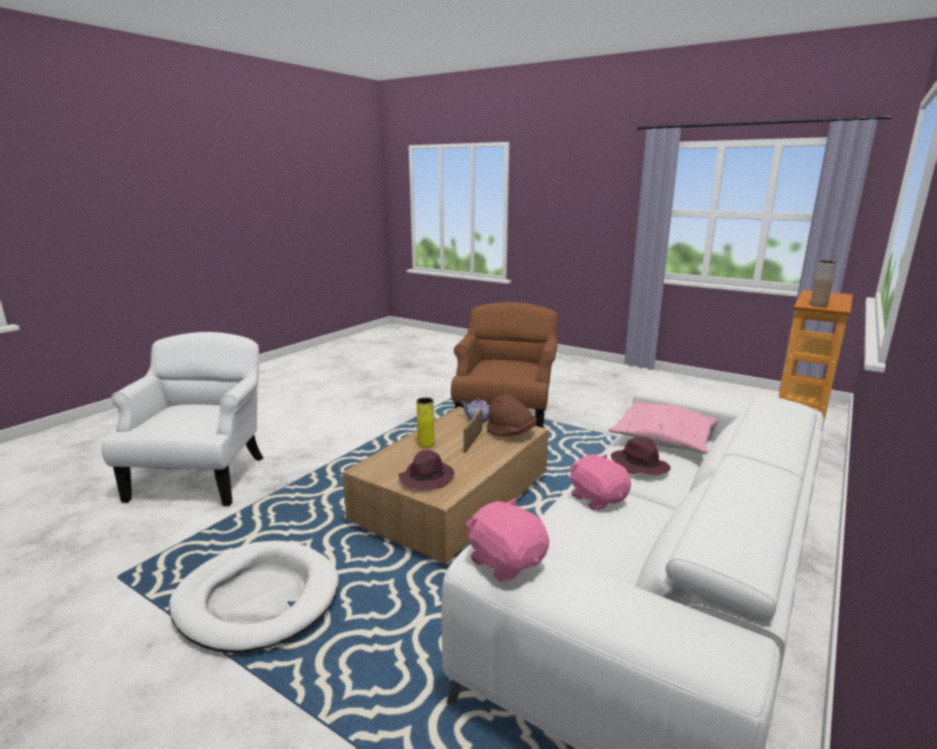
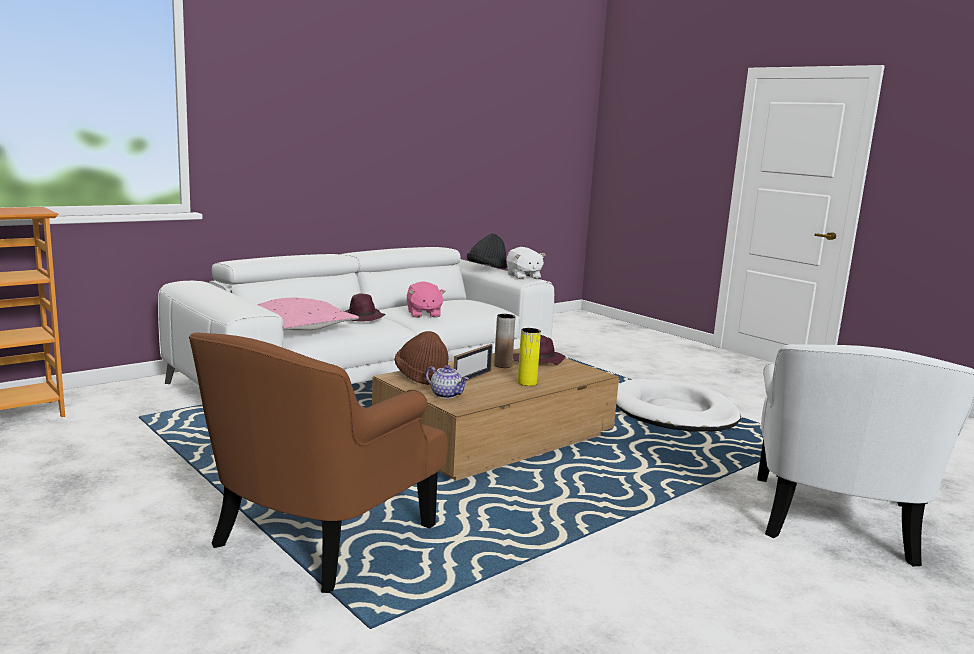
camera: 165 degrees left, 5 degrees down
(506, 561) = (523, 276): pink plush toy -> white plush toy
(603, 586) = (486, 269): none -> black hat
(818, 305) = (28, 210): brown vase -> brown vase (503, 365)

